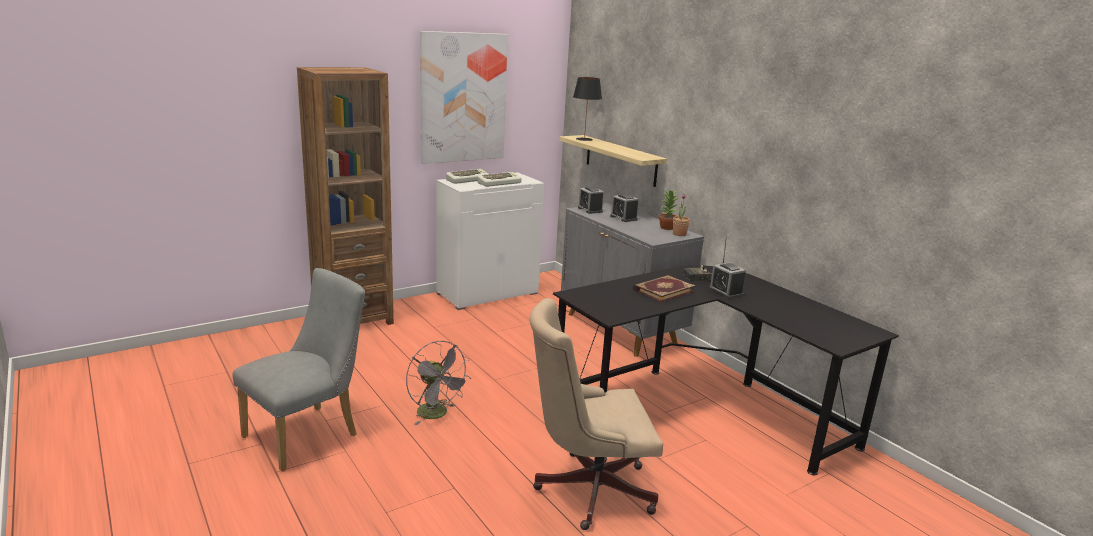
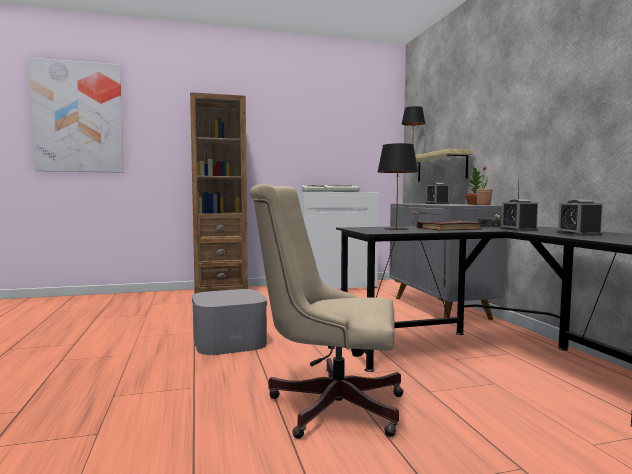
camera: 20 degrees right, 15 degrees down
(308, 433) = (115, 342): grey chair -> none
(437, 414) = (229, 341): grey fan -> grey storage box
(462, 98) = (317, 131): picture -> picture (78, 117)
(590, 210) = (410, 203): alarm clock -> alarm clock (578, 234)
(620, 300) = (397, 229): none -> black table lamp

